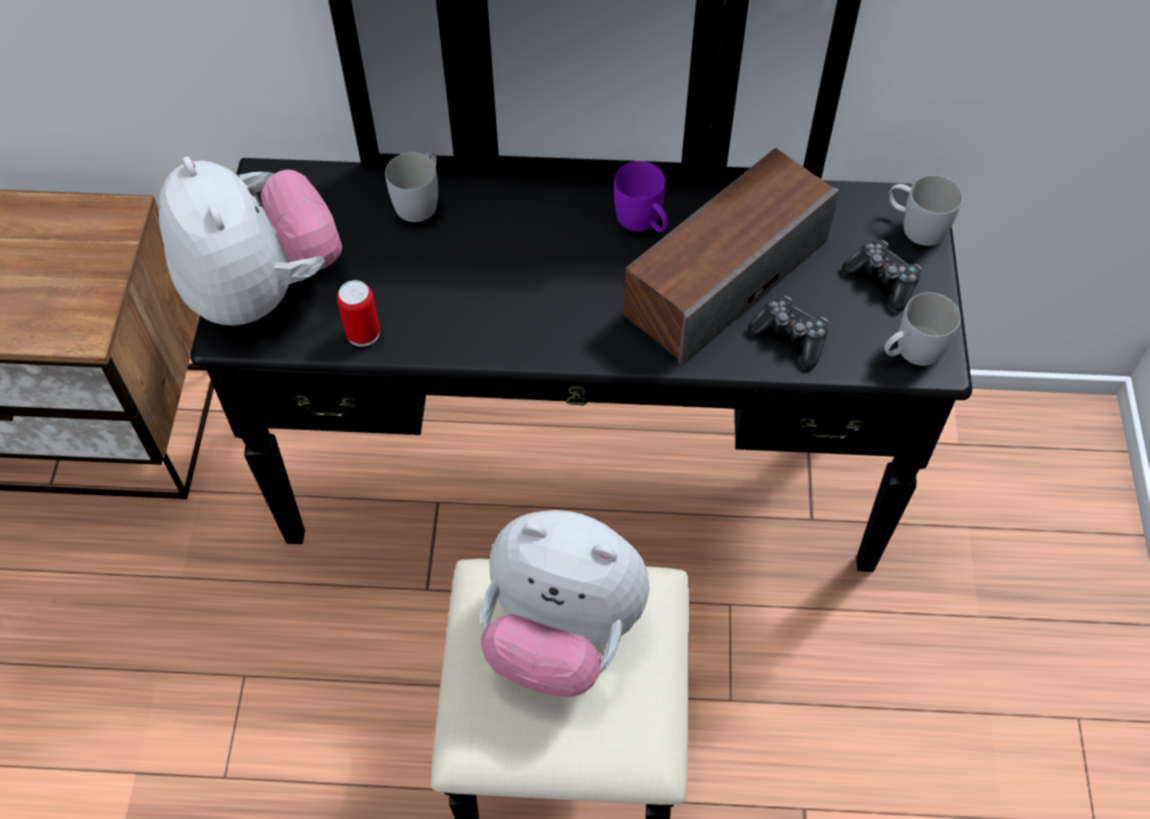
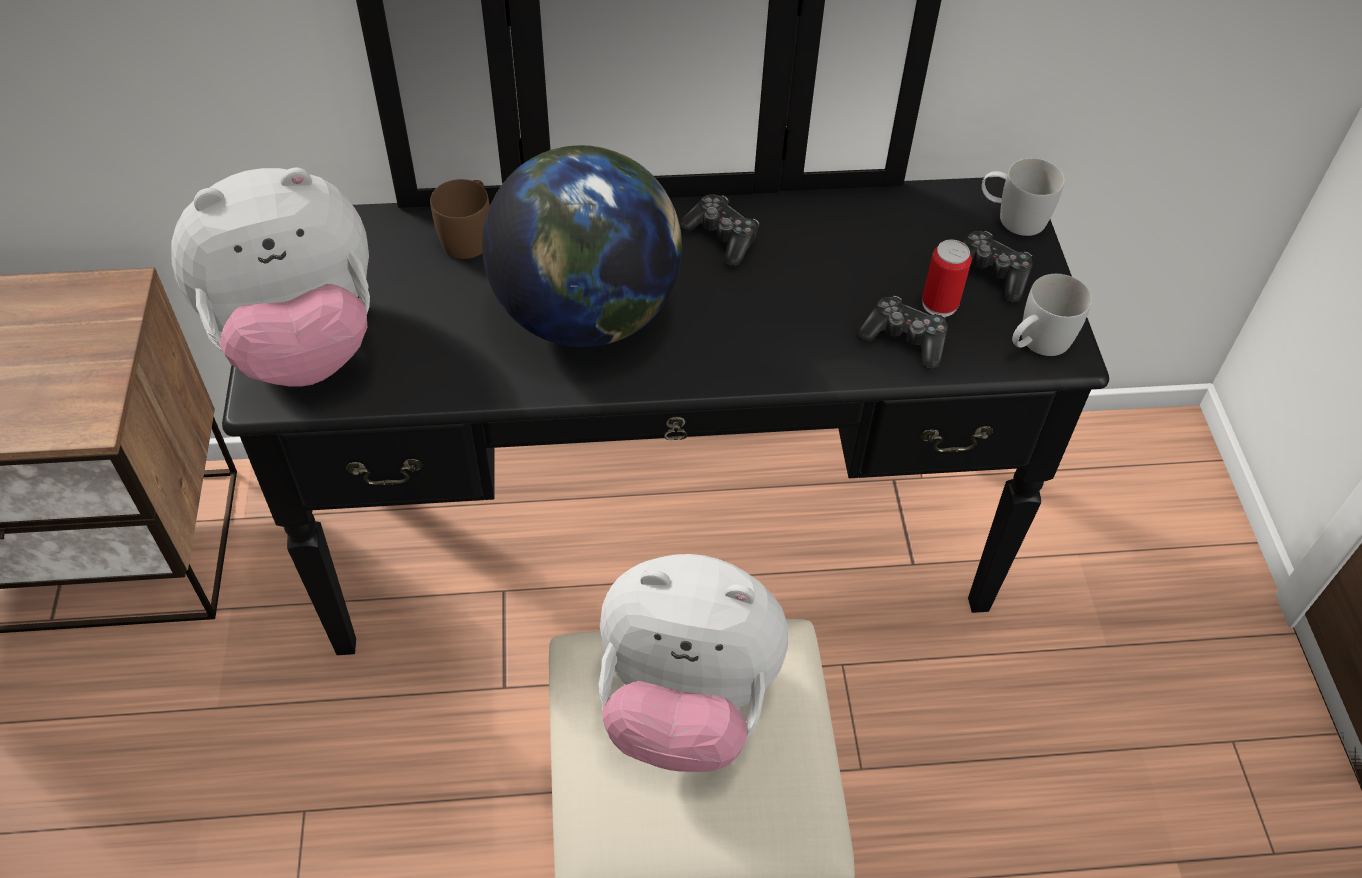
camera: 10 degrees left, 5 degrees down
(262, 289) = (300, 344): plush toy -> plush toy turned 105 degrees clockwise
(363, 333) = (424, 380): can -> can (939, 304)
(420, 200) = (470, 235): white mug -> brown mug
(512, 284) = (587, 314): none -> globe
(643, 222) = (721, 238): purple mug -> game controller
(725, 277) = (821, 285): speaker -> none

